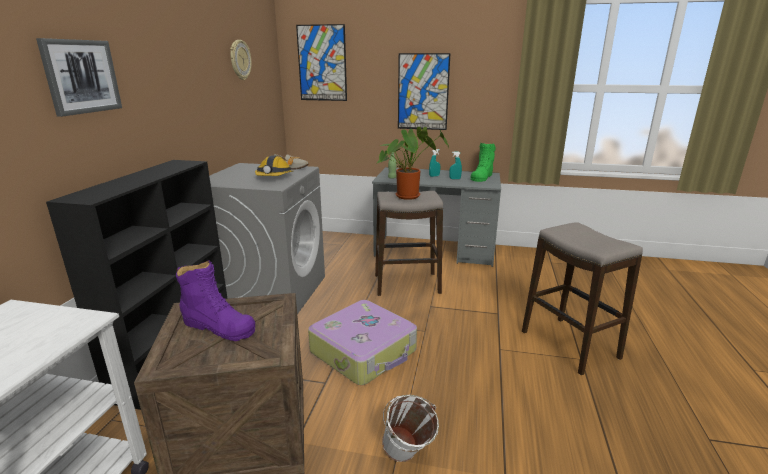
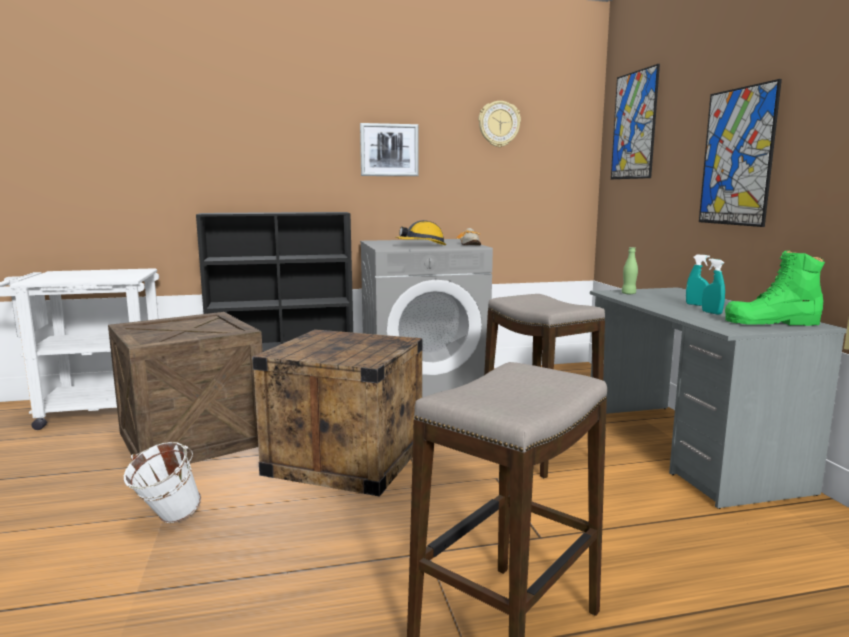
camera: 65 degrees right, 10 degrees down
(81, 76) = (261, 128): picture -> picture (389, 150)
(219, 326) = (188, 325): purple boot -> none
(364, 351) = (345, 459): suitcase -> crate
(409, 195) = (547, 302): potted plant -> none

